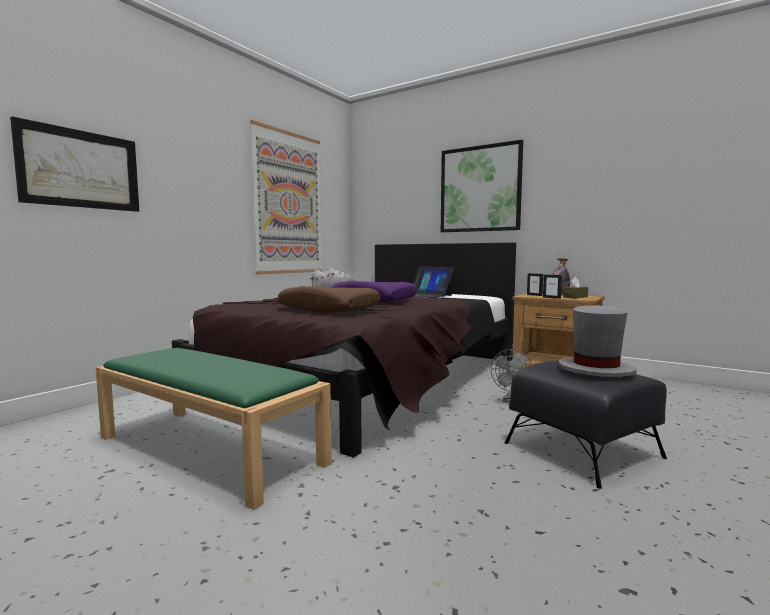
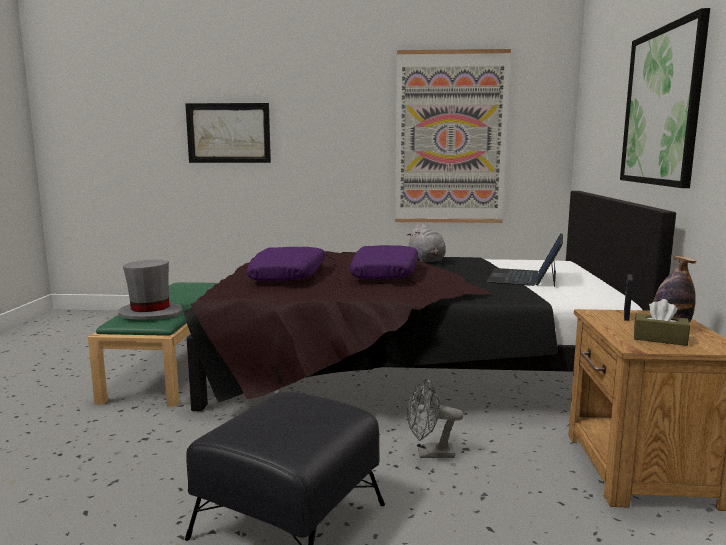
camera: 60 degrees right, 5 degrees up
(328, 310) = (289, 275): brown pillow -> purple pillow
(551, 298) = (605, 327): picture frame -> none
(595, 370) = (281, 422): grey hat -> grey hat (150, 313)

